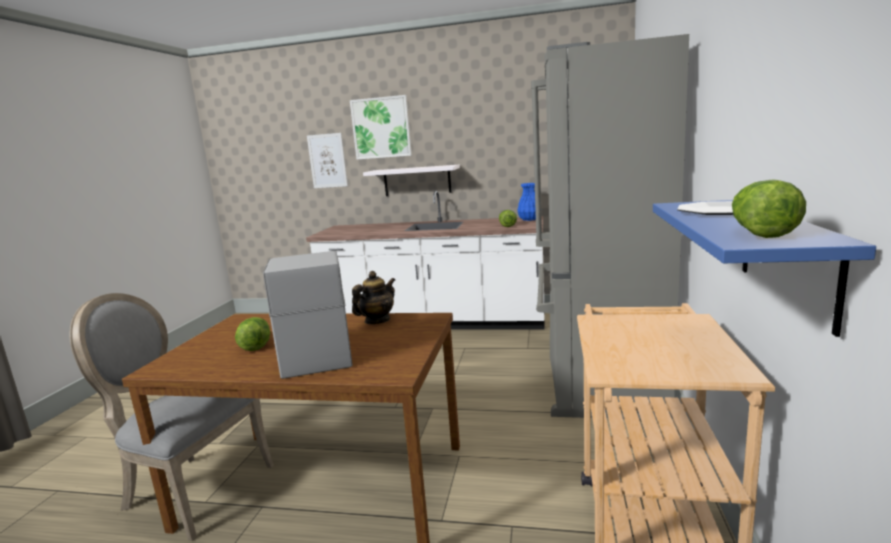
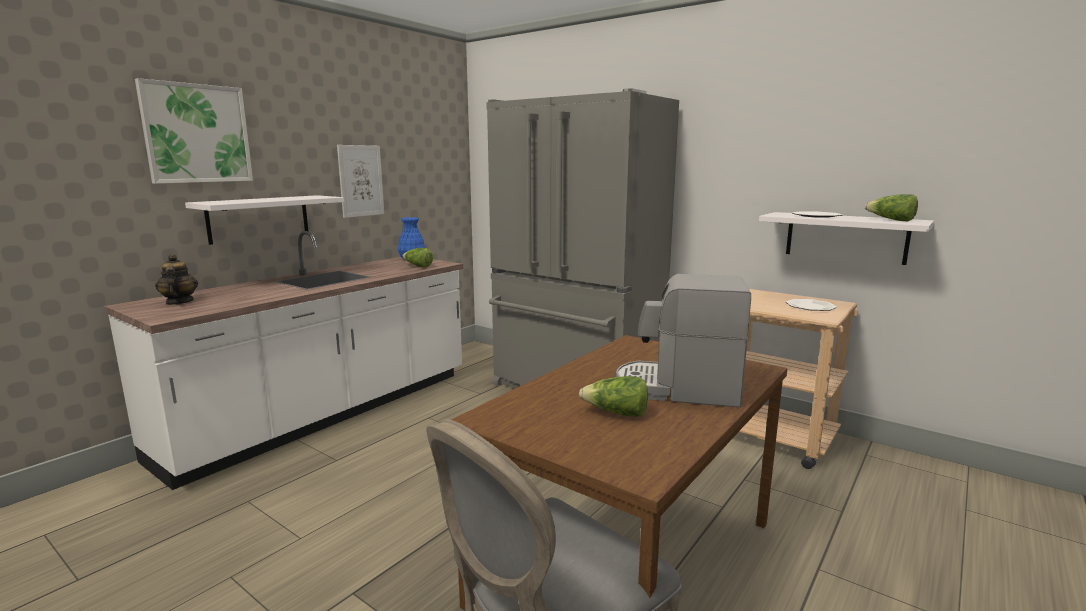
camera: 65 degrees left, 0 degrees up
(327, 161) = (82, 184): picture -> picture (361, 181)
(377, 321) = (610, 358): teapot -> teapot (179, 302)
(664, 356) = (810, 306): none -> plate
(786, 257) = (845, 237): blue shelf -> white shelf

